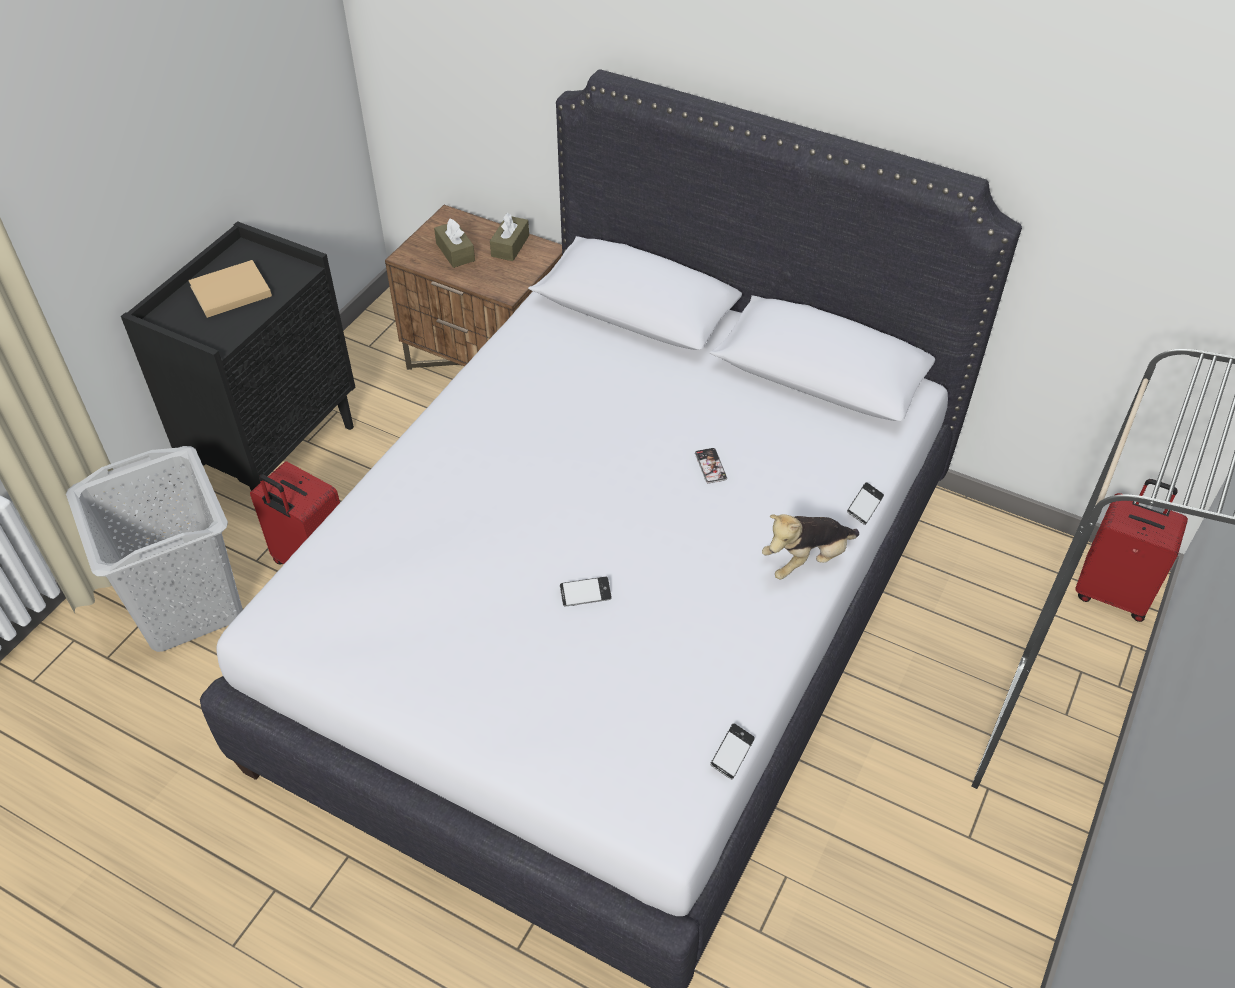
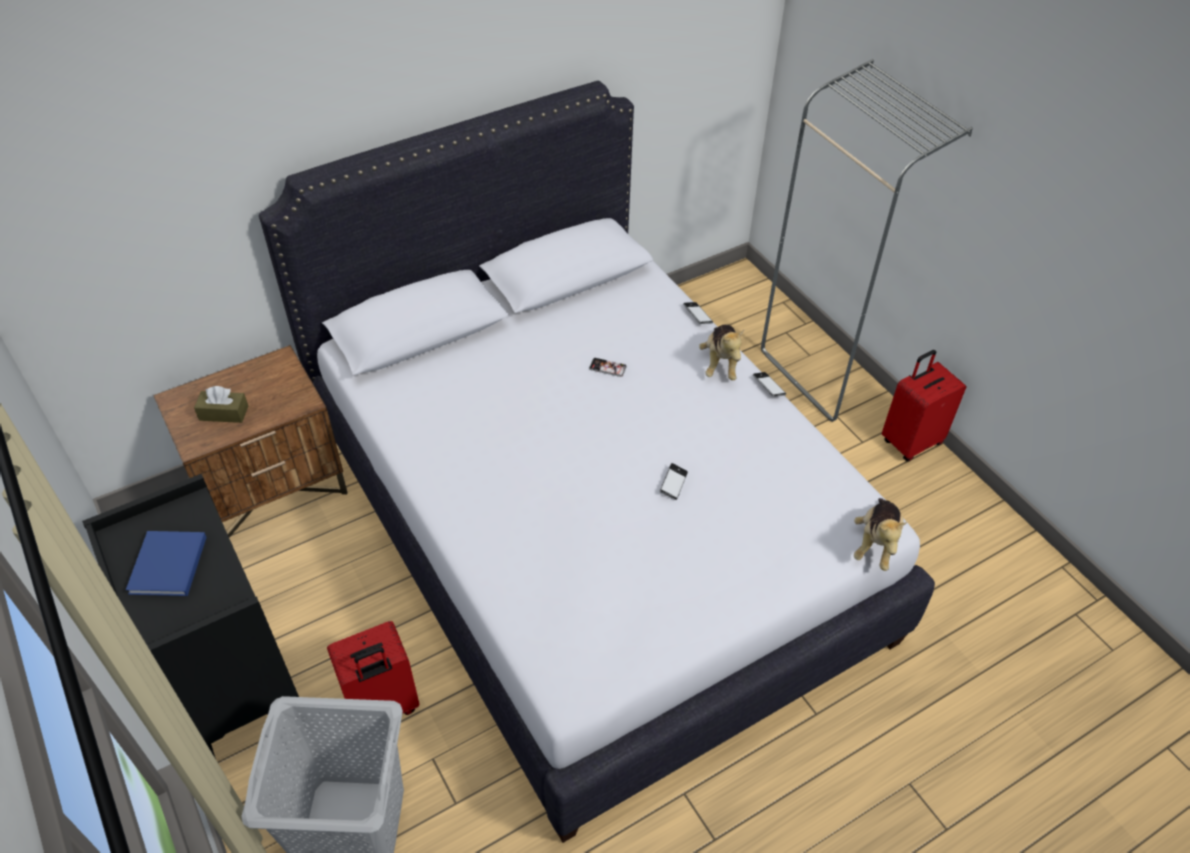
camera: 60 degrees left, 0 degrees up
(228, 292) = (167, 567): beige book -> blue book
(510, 246) = (253, 377): brown tissue box -> none
(634, 828) = (875, 543): none -> plush toy
(732, 753) = (847, 469): phone -> phone (768, 387)
(1112, 593) = (743, 288): red suitcase -> red suitcase (910, 441)

